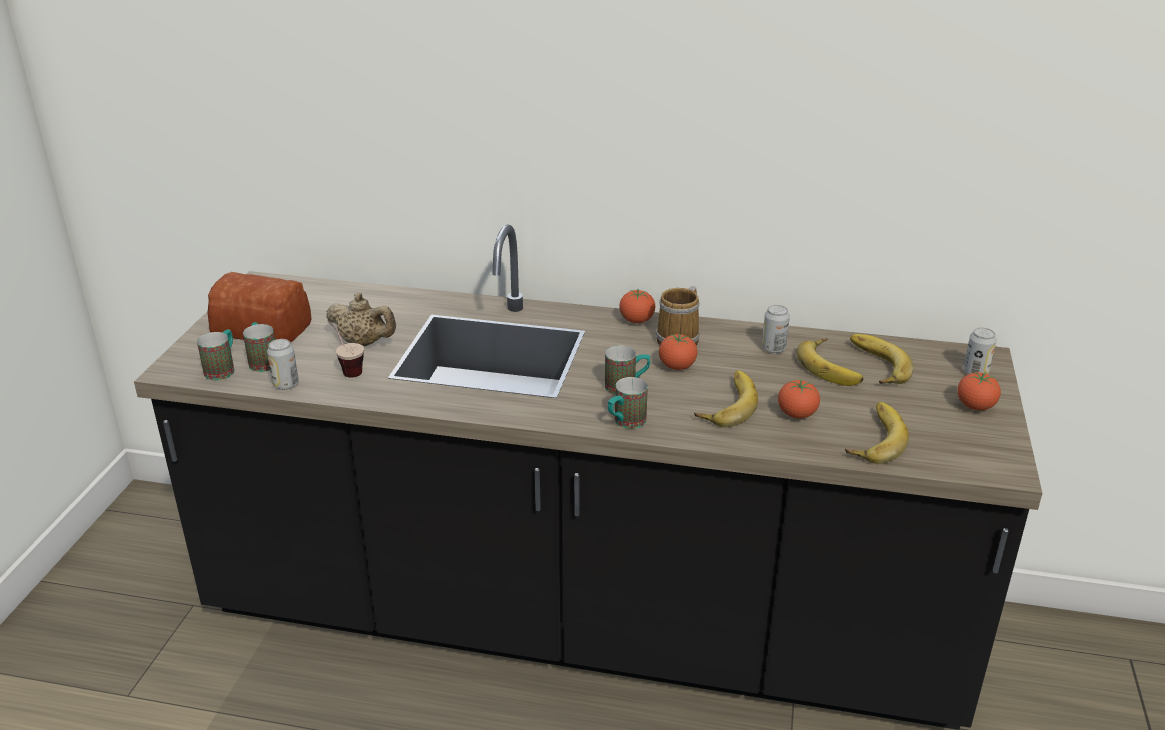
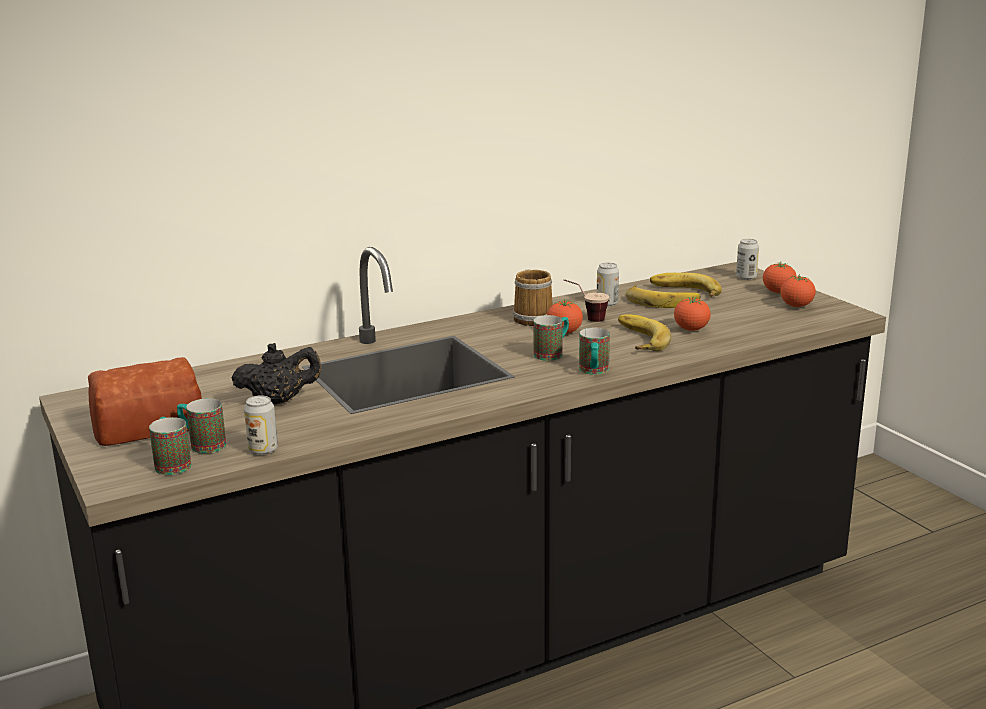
camera: 40 degrees left, 10 degrees down
(346, 369) = (299, 421): cup -> cup (585, 319)
(364, 343) = (279, 401): beige teapot -> black teapot
(636, 321) = (481, 318): tomato -> tomato (796, 306)
(872, 438) = (756, 324): banana -> none

